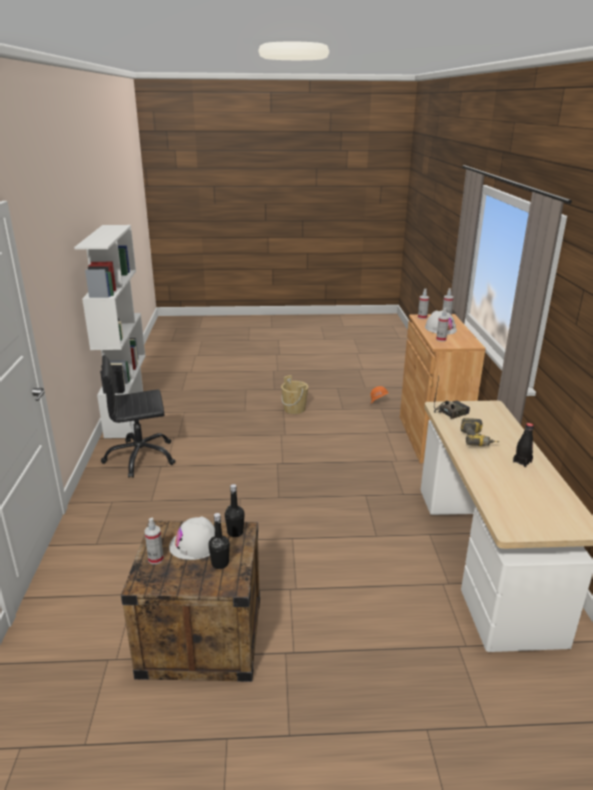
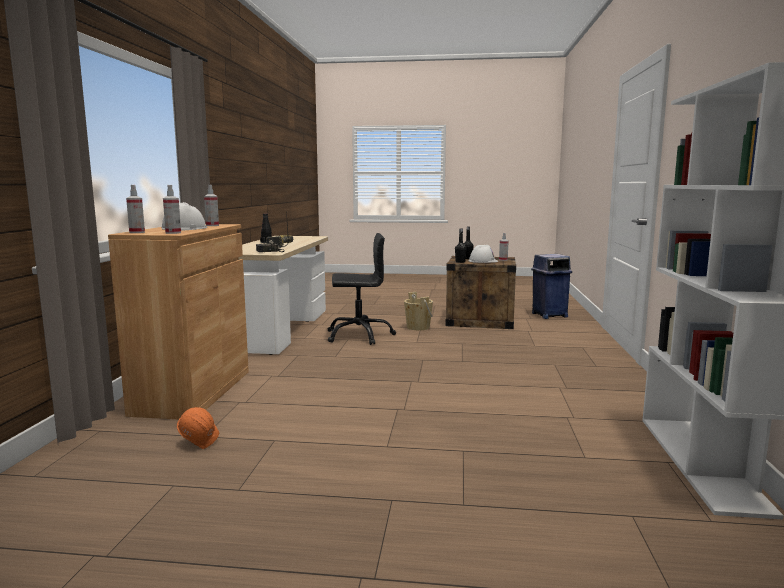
camera: 170 degrees left, 15 degrees down
(62, 687) = (548, 315): none -> blue trash can
(140, 457) = (602, 397): black office chair -> black office chair (359, 335)
(294, 409) = (365, 446): beige bucket -> beige bucket (418, 327)

